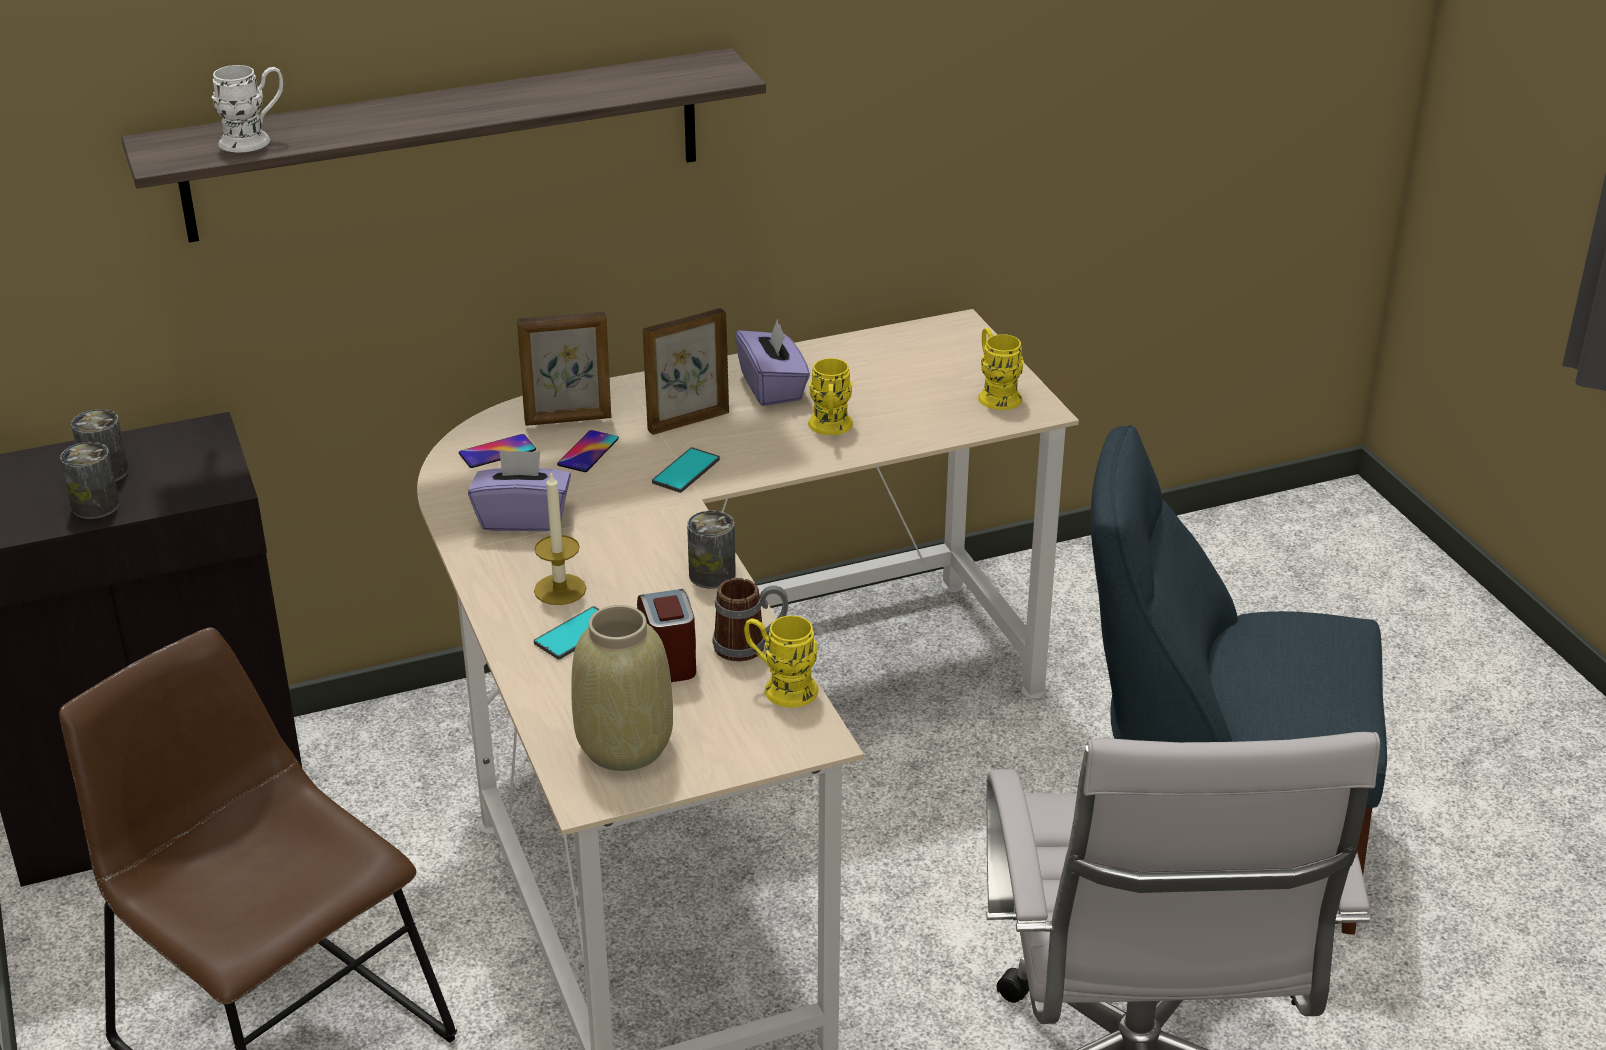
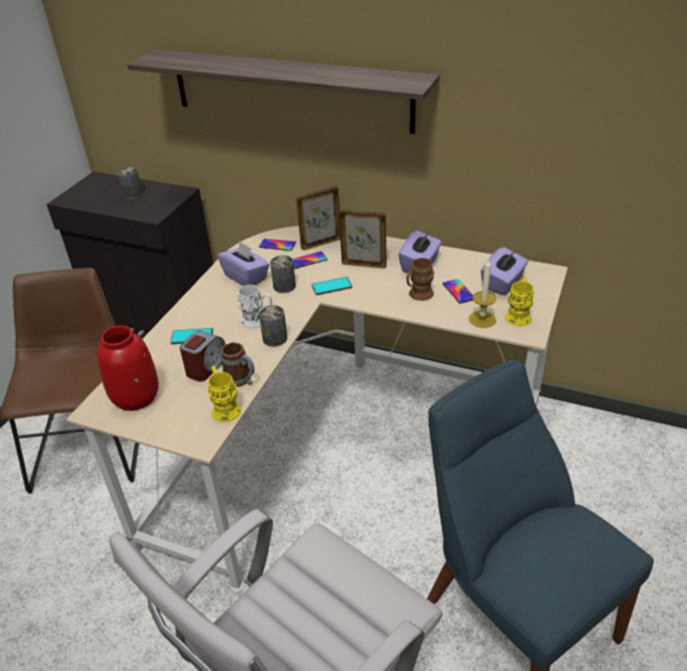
camera: 45 degrees right, 5 degrees up
(95, 506) = (112, 205): can -> can (284, 286)
(254, 140) = (188, 61): white mug -> white mug (258, 321)
(560, 589) = (214, 314): candle -> candle (482, 319)
(568, 420) = (320, 243): picture frame -> picture frame turned 120 degrees clockwise
(626, 747) = (135, 397): beige vase -> red vase
(830, 428) = (418, 295): yellow mug -> brown mug
(878, 399) = (458, 291): none -> phone
(921, 364) = (503, 283): none -> purple tissue box

